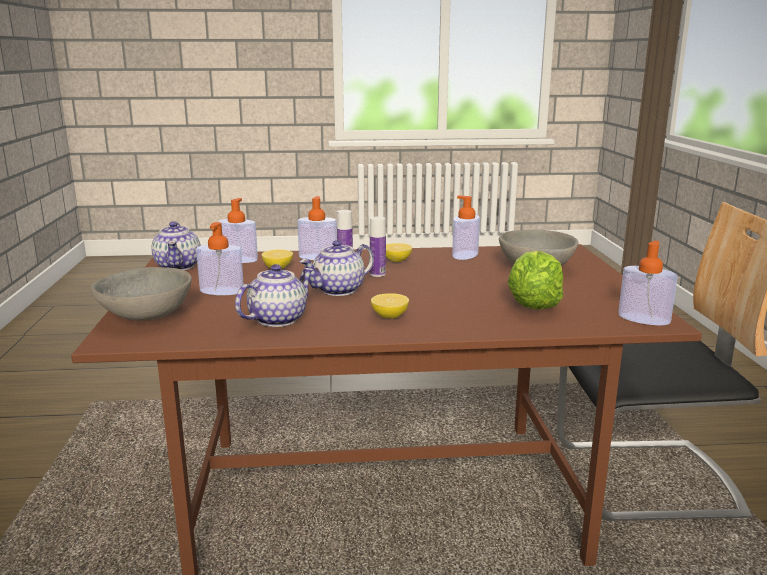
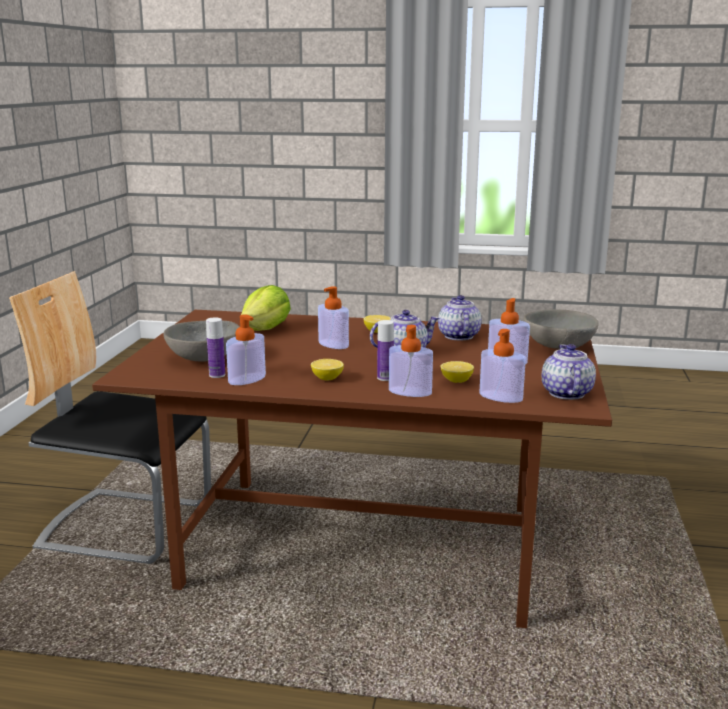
camera: 165 degrees left, 0 degrees up
(277, 319) = (458, 336): teapot -> teapot turned 120 degrees clockwise
(377, 274) = (360, 365): bottle -> bottle (217, 375)
(643, 319) = (211, 317): soap dispenser -> soap dispenser (333, 344)

